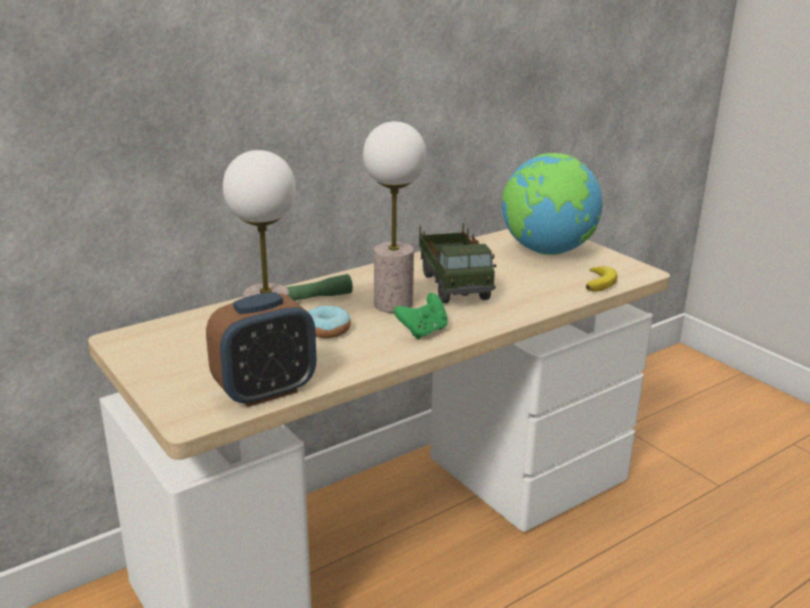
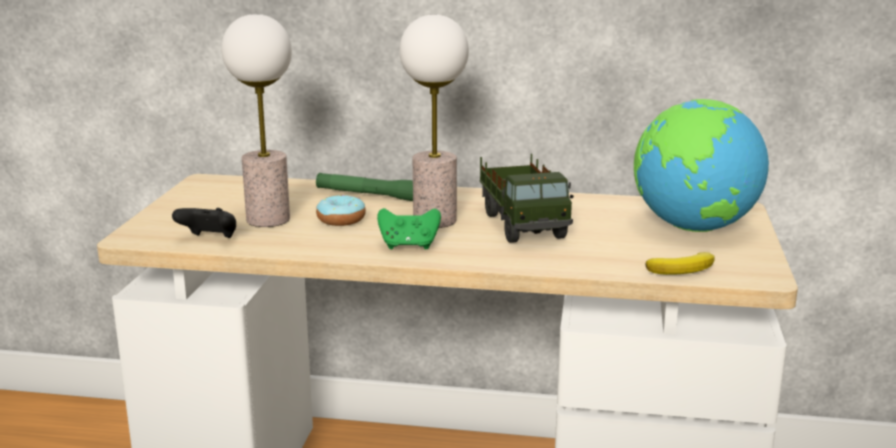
camera: 45 degrees right, 5 degrees down
(265, 391) = (209, 239): alarm clock -> black game controller
(454, 285) = (523, 224): toy truck -> toy truck turned 45 degrees counterclockwise

